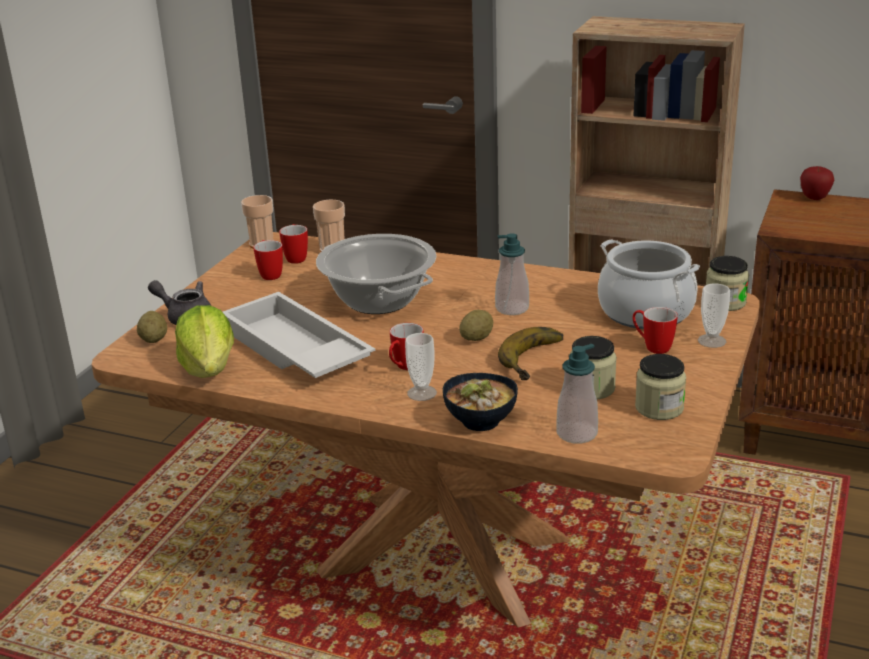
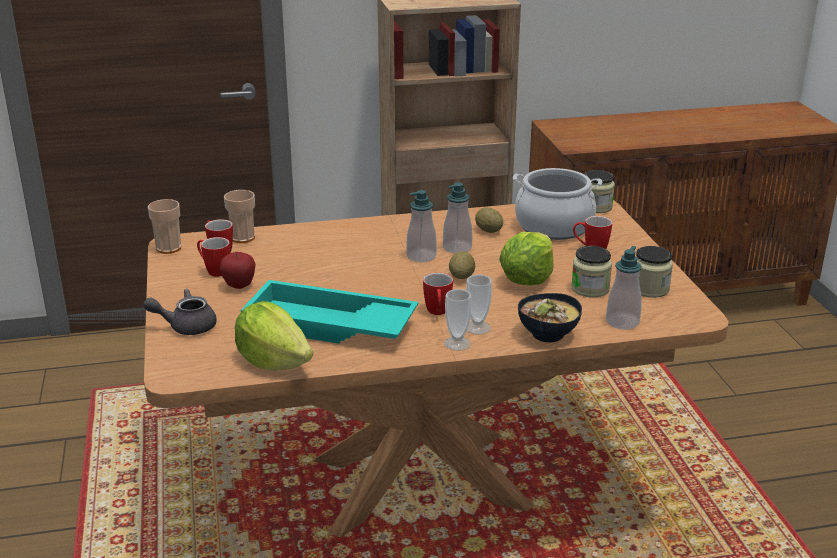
camera: 35 degrees left, 0 degrees up
(154, 339) = (184, 353): potato -> potato (488, 230)
(293, 351) = (328, 326): white tray -> turquoise tray
(379, 300) = (343, 268): cooking pot -> none
(465, 308) = (421, 256): none -> soap dispenser
(538, 359) = (527, 279): banana -> lettuce
(711, 341) = (622, 235): cup -> cup (457, 343)
(814, 198) = (567, 122): apple -> apple (239, 286)

